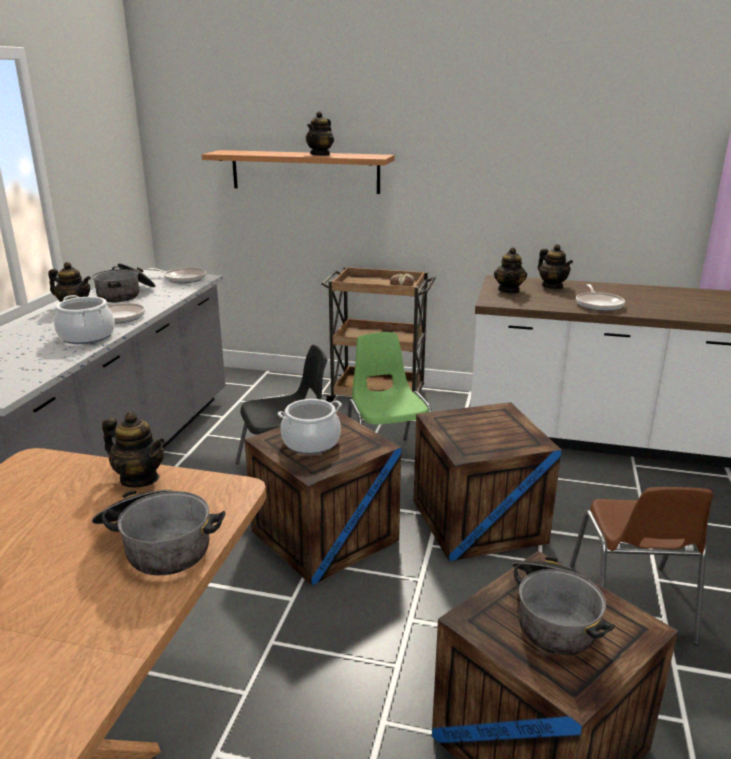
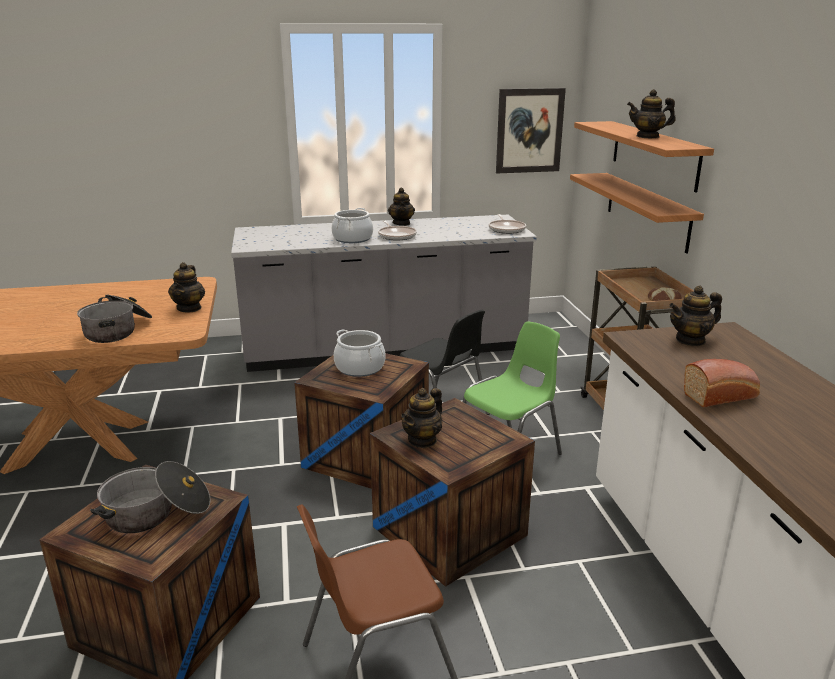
camera: 65 degrees right, 0 degrees up
(114, 173) = (529, 131): none -> picture
(126, 294) = (446, 226): cooking pot -> none
(307, 223) = (647, 210): none -> shelf
(552, 286) = (754, 361): teapot -> teapot (422, 440)
(598, 304) = (721, 395): frying pan -> bread

